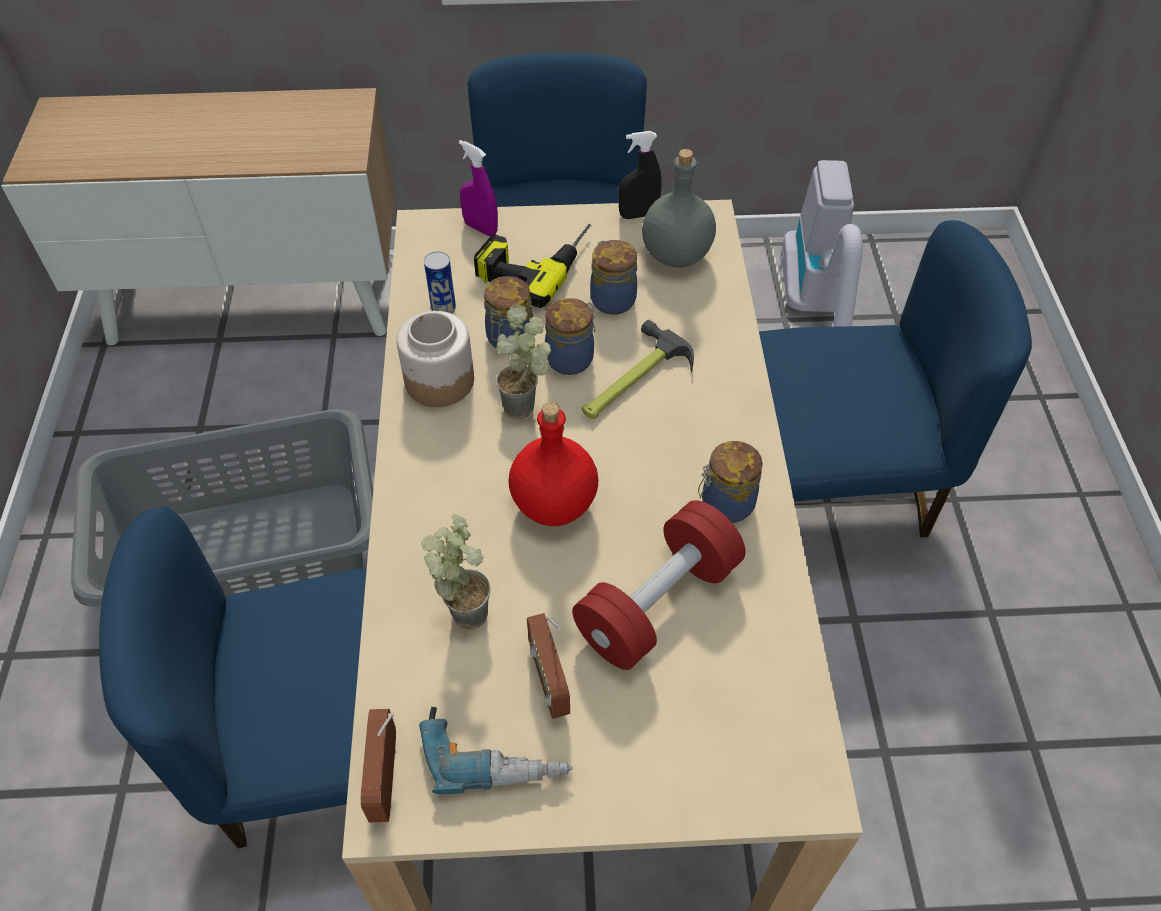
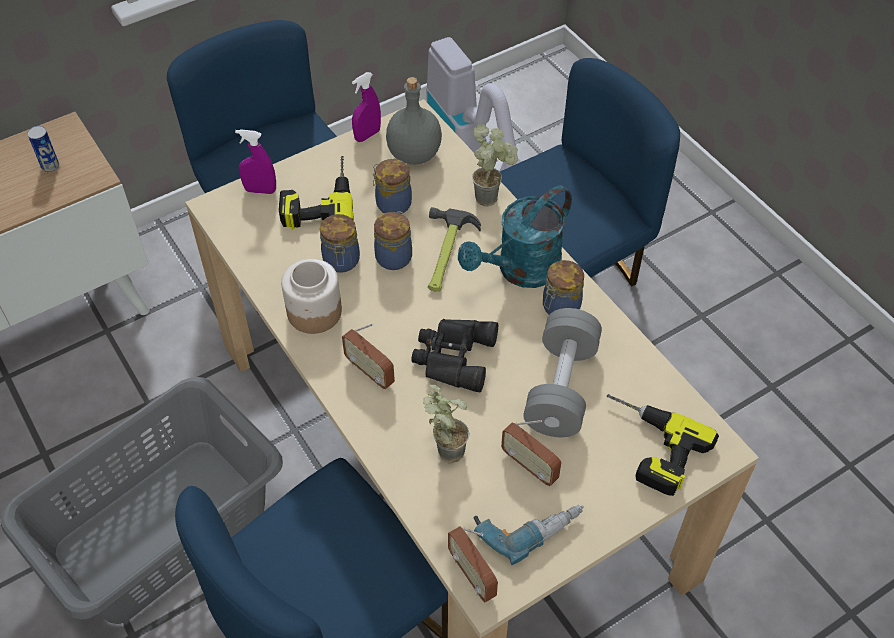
camera: 30 degrees left, 0 degrees up
(443, 308) = (277, 260): can -> can (50, 166)
(449, 475) = (370, 372): none -> radio
(528, 409) = (391, 304): potted plant -> potted plant (492, 197)
(553, 503) = (452, 357): red bottle -> black binoculars
(638, 215) = (367, 135): black spray bottle -> purple spray bottle
(657, 603) = (561, 387): red dumbbell -> grey dumbbell
(707, 439) = (520, 271): none -> turquoise watering can
(716, 735) = (647, 446): none -> power drill

